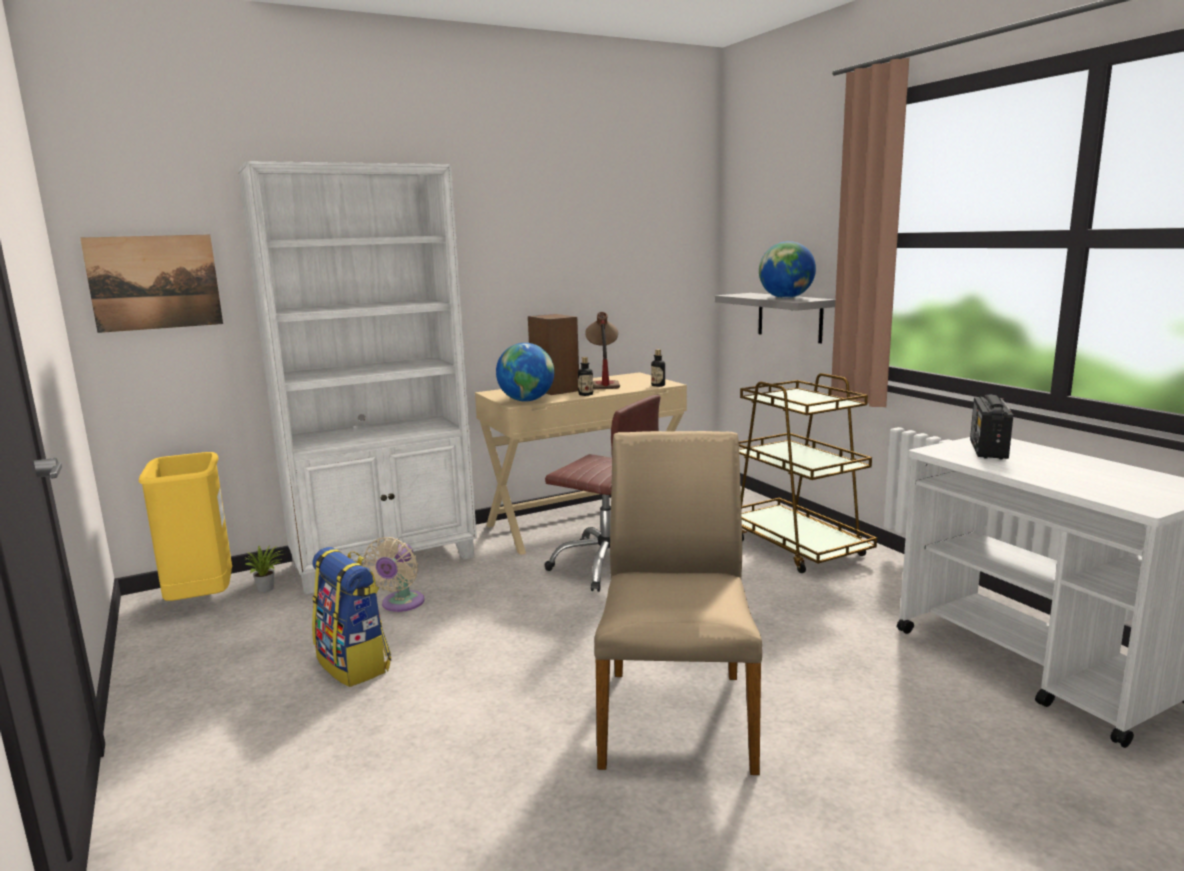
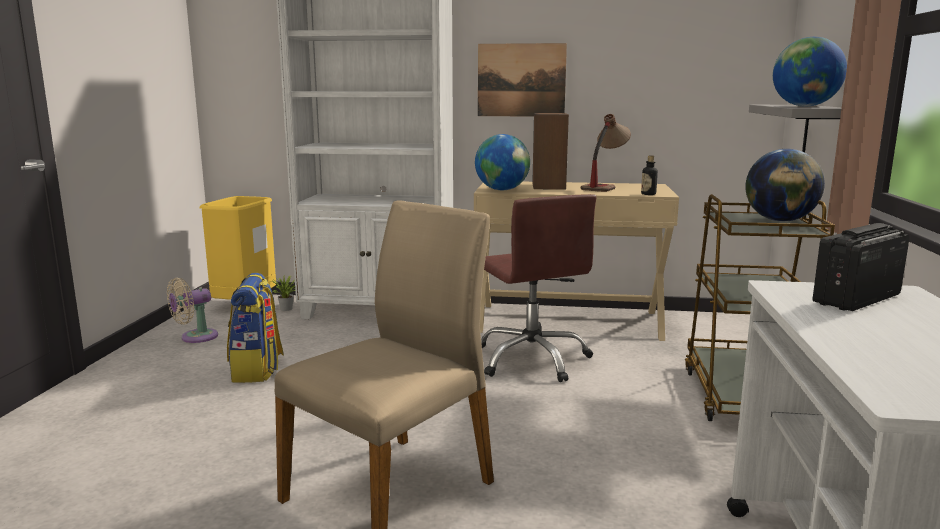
camera: 35 degrees right, 0 degrees up
(154, 282) = (248, 66): picture -> picture (521, 80)
(401, 604) = (343, 342): beige fan -> beige fan (195, 337)
(585, 394) = (562, 192): bottle -> none
(808, 396) = (780, 221): none -> globe

